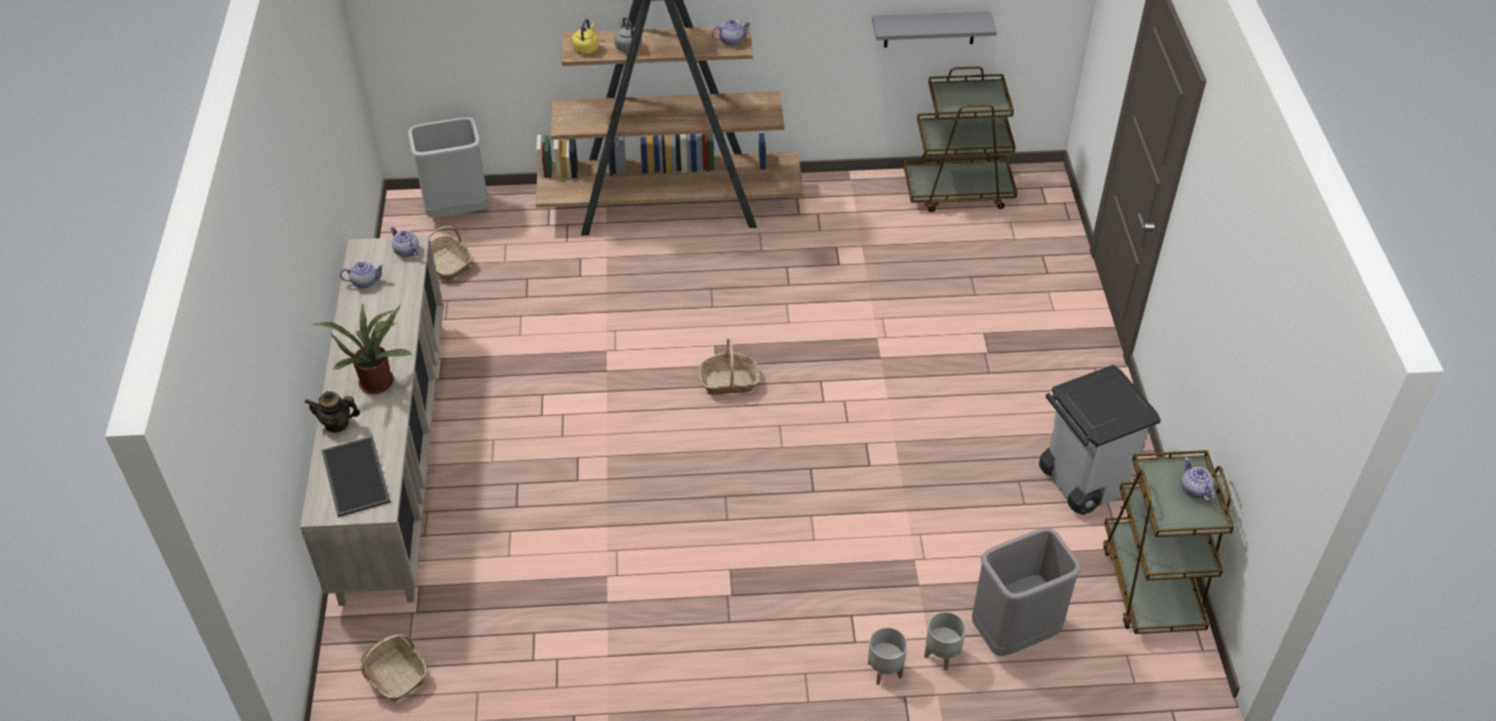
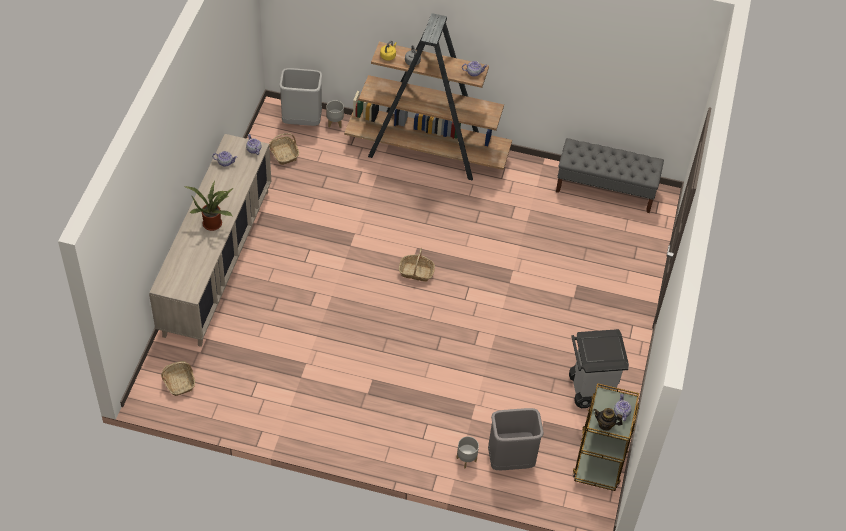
camera: 15 degrees right, 5 degrees up
(337, 423) = (184, 241): teapot -> teapot (605, 425)
(354, 476) = (184, 273): tray -> none
(885, 670) = (432, 458): grey planter -> grey planter (335, 123)
(929, 29) = (601, 92): grey shelf -> none
(958, 190) = (605, 189): brown cart -> grey bench

